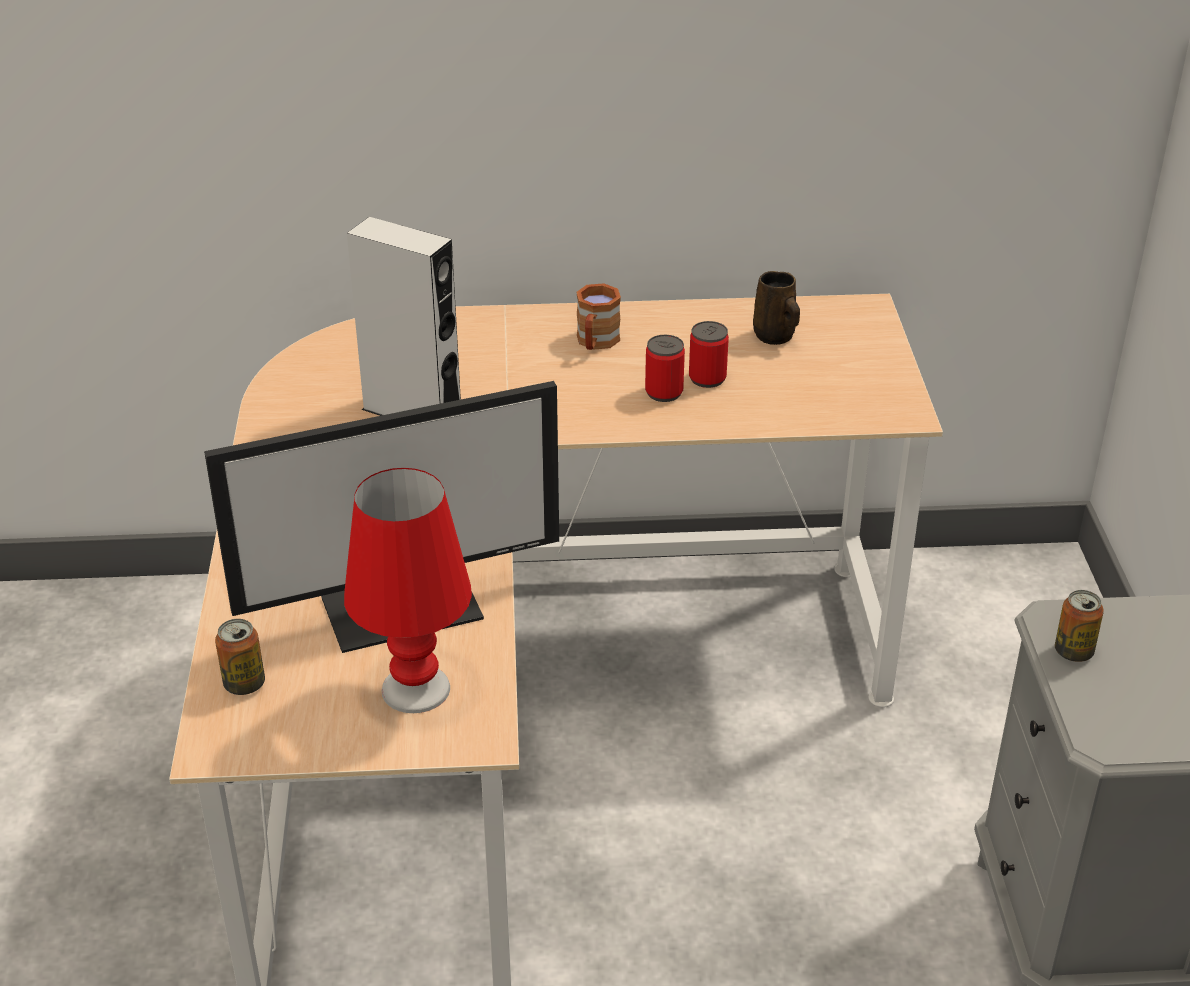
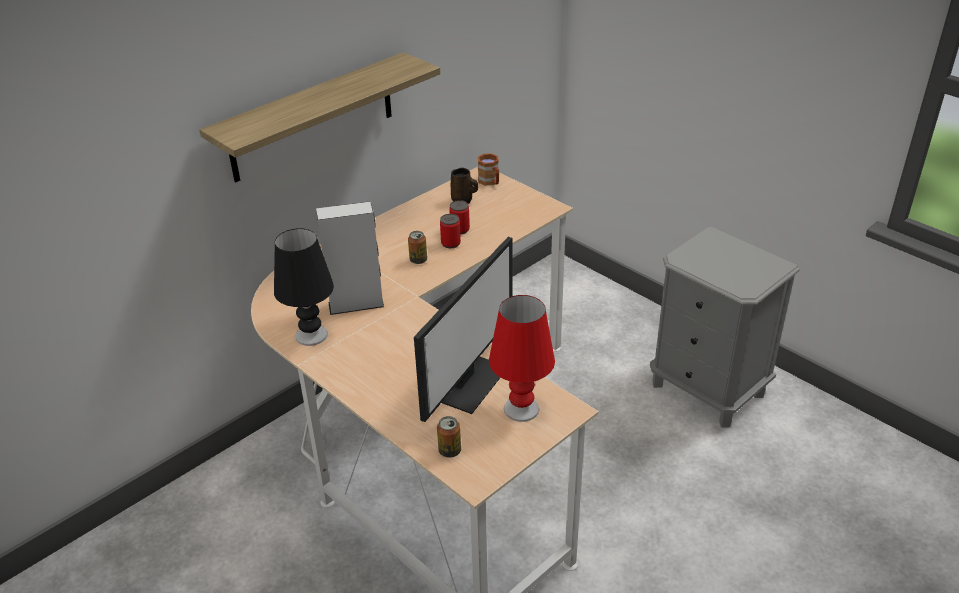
camera: 40 degrees left, 0 degrees up
(301, 424) = (311, 335): none -> black table lamp
(507, 77) = (312, 117): none -> shelf
(596, 343) = (393, 237): brown mug -> brown mug (490, 182)
(1073, 652) = (700, 266): can -> can (418, 260)

